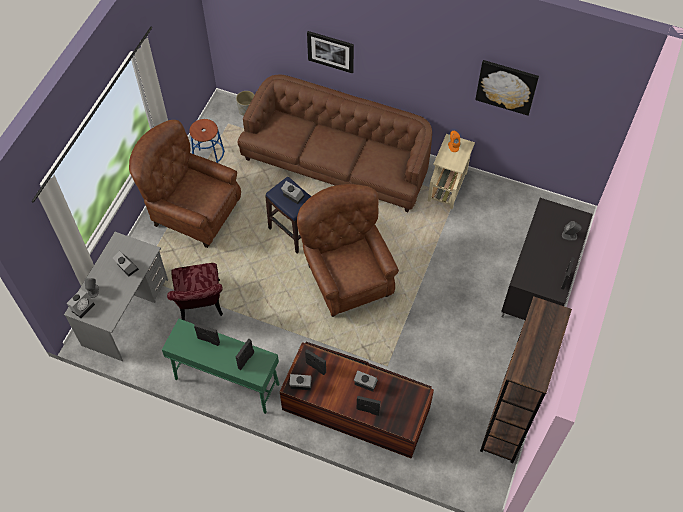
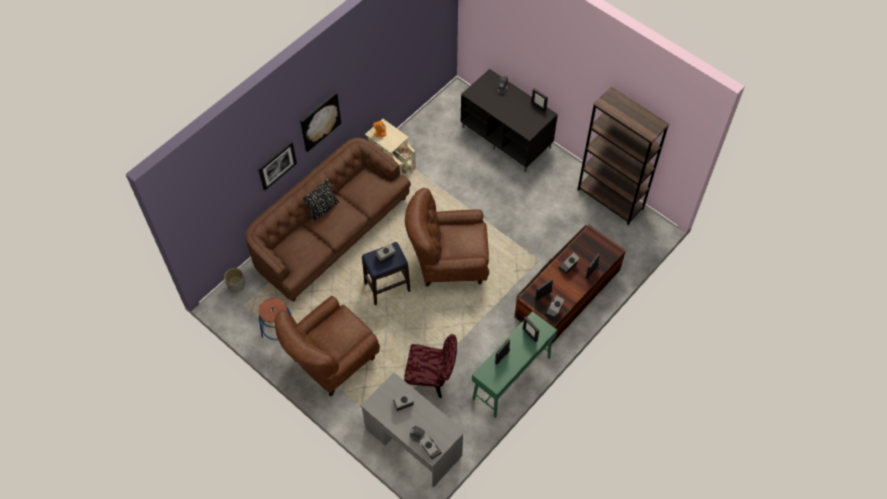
camera: 70 degrees left, 0 degrees up
(339, 132) = (323, 209): none -> black pillow
(506, 86) = (389, 56): picture -> picture (320, 121)

